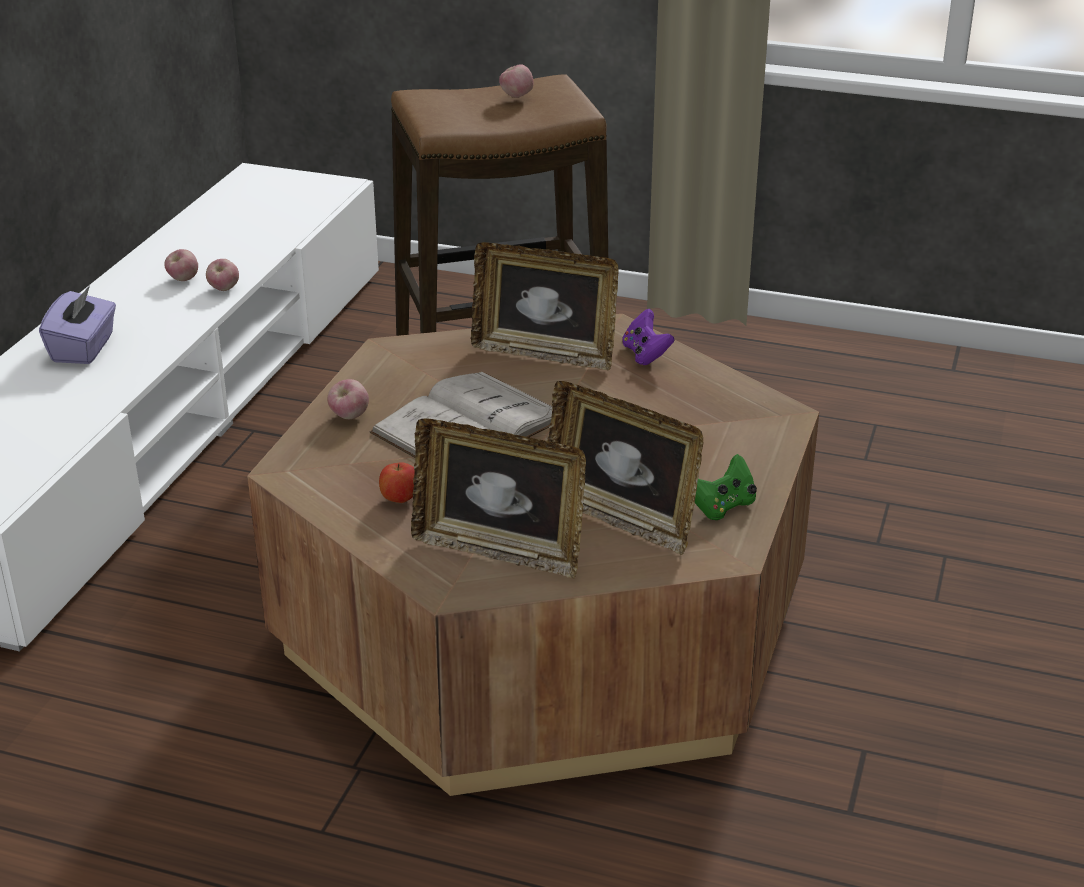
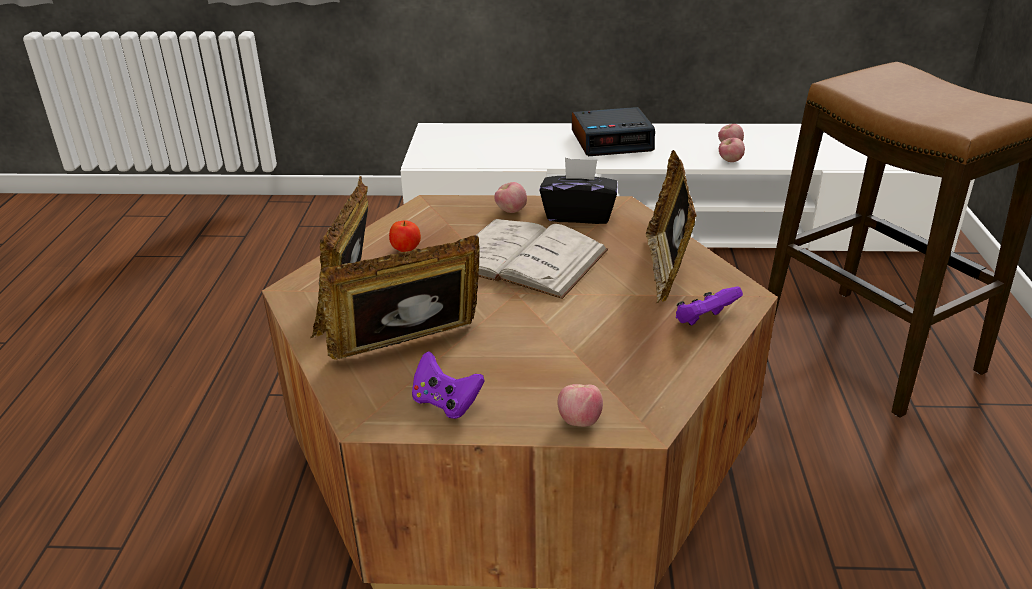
camera: 75 degrees right, 0 degrees up
(84, 348) = (612, 141): purple tissue box -> alarm clock
(392, 377) = (578, 215): none -> black tissue box
(516, 96) = (959, 100): apple -> apple (579, 421)
(620, 518) = (409, 349): picture frame -> picture frame turned 45 degrees clockwise
(722, 506) = (445, 403): green game controller -> purple game controller

